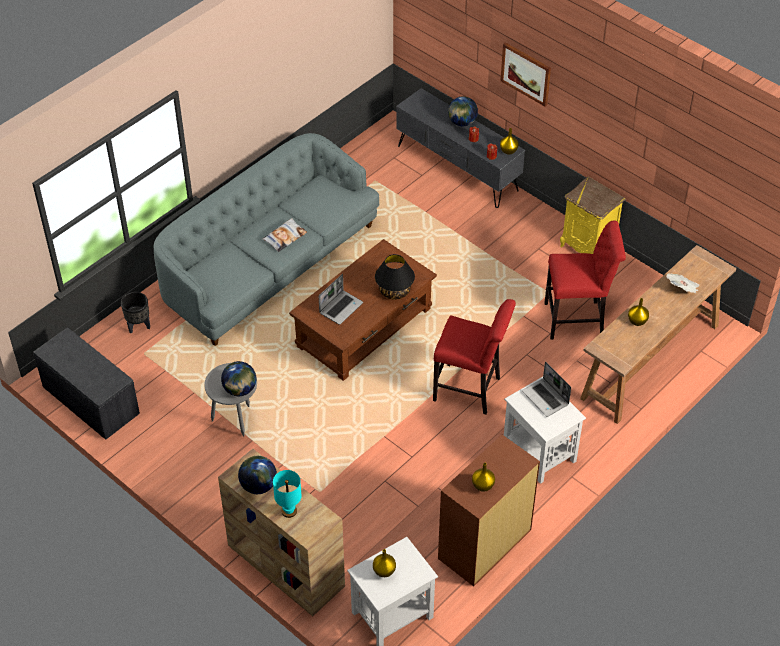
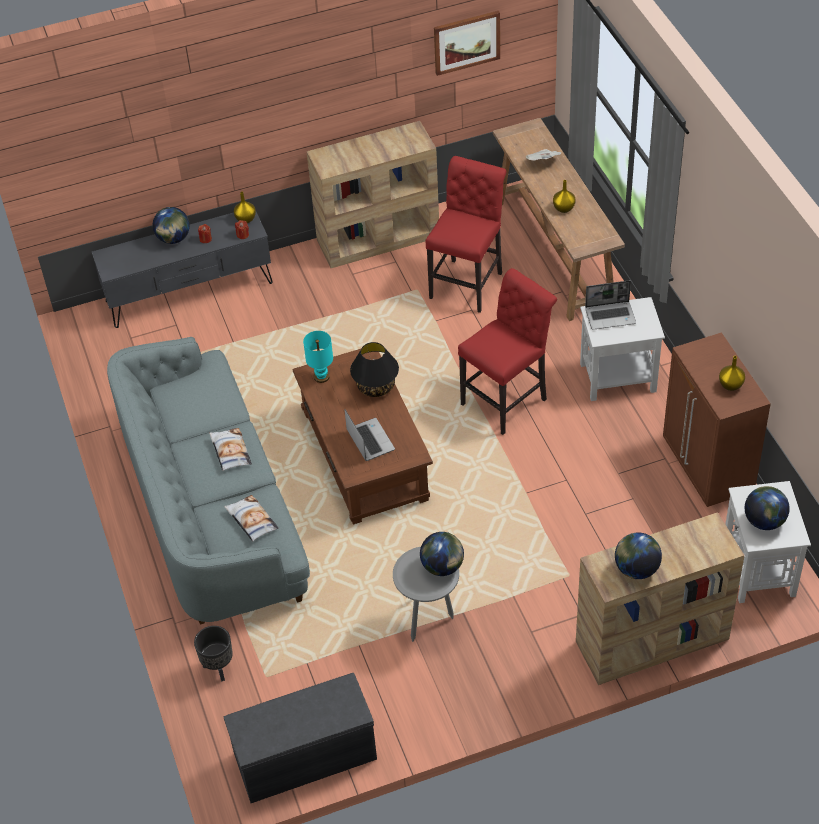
camera: 60 degrees left, 0 degrees up
(231, 273) = (251, 521): none -> pillow
(288, 511) = (685, 554): turquoise table lamp -> turquoise table lamp (321, 377)
(384, 571) = (764, 521): yellow vase -> globe
(526, 73) = (230, 121): picture -> picture (466, 42)
(587, 247) = (377, 238): yellow nightstand -> brown bookcase

